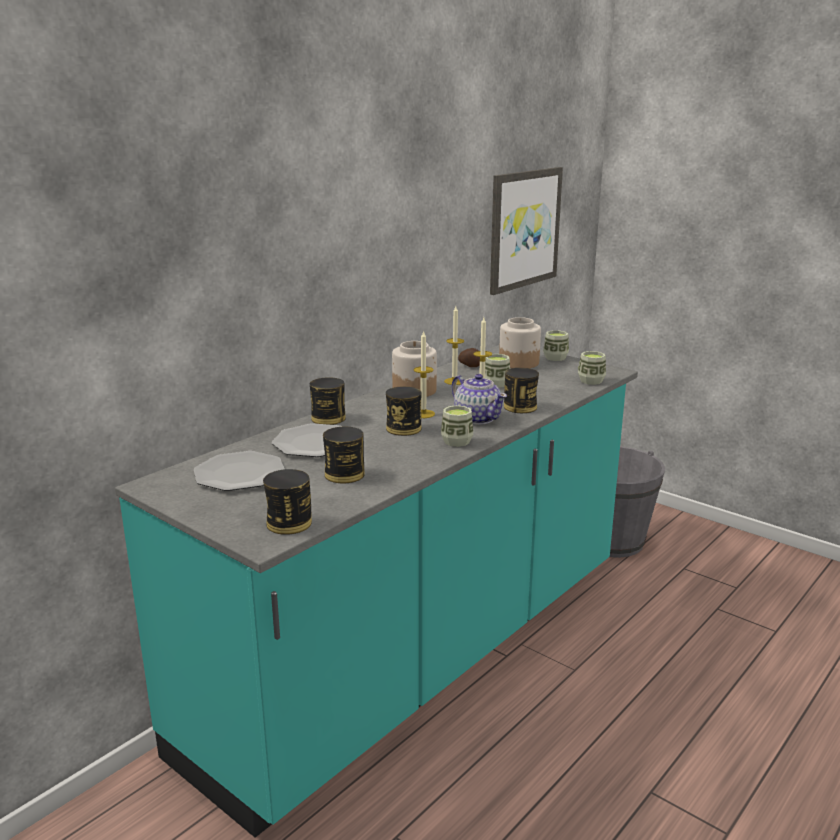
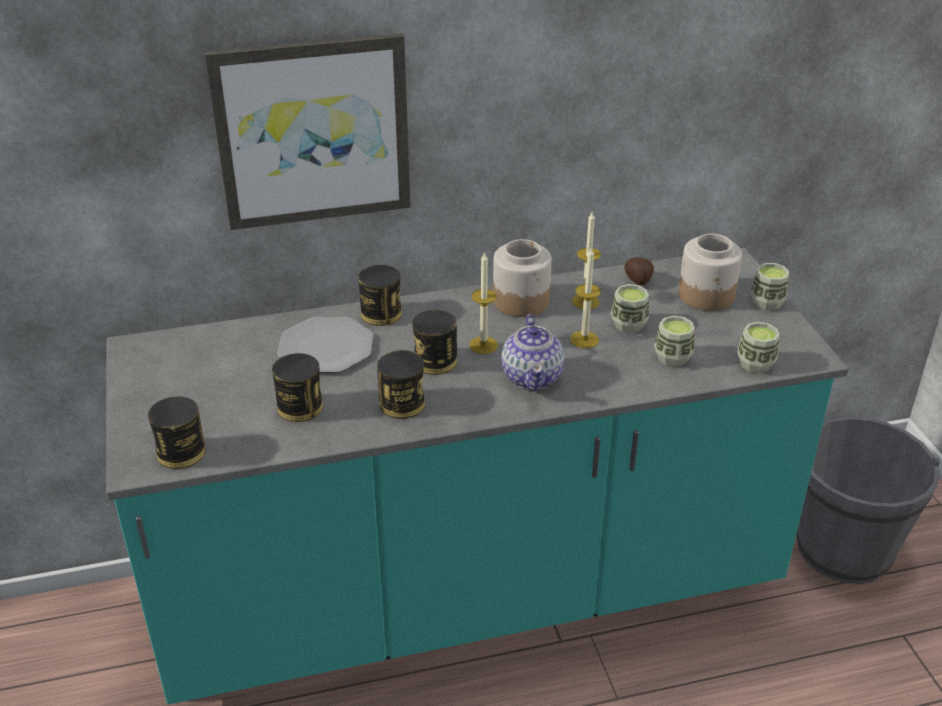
camera: 35 degrees right, 15 degrees up
(239, 474) = (215, 364): plate -> none
(456, 441) = (463, 405): cup -> cup (672, 357)
(520, 407) = (604, 377): can -> can (402, 404)
(523, 229) = (810, 95): picture -> picture (313, 131)

